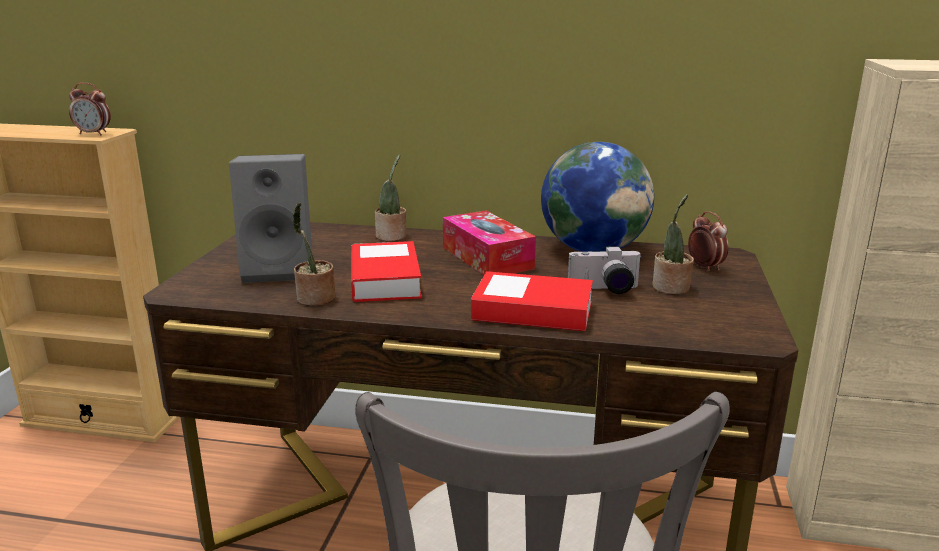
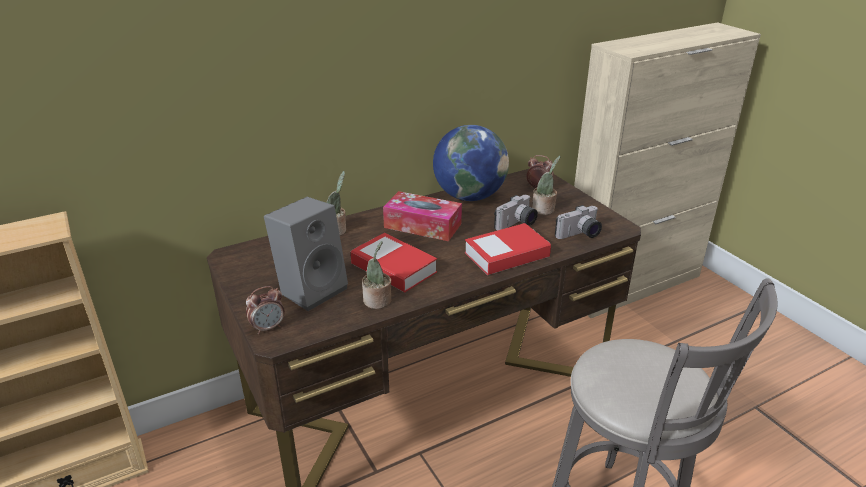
camera: 40 degrees left, 10 degrees up
(94, 134) = (44, 231): alarm clock -> alarm clock (268, 328)
(675, 326) = (579, 235): none -> camera

